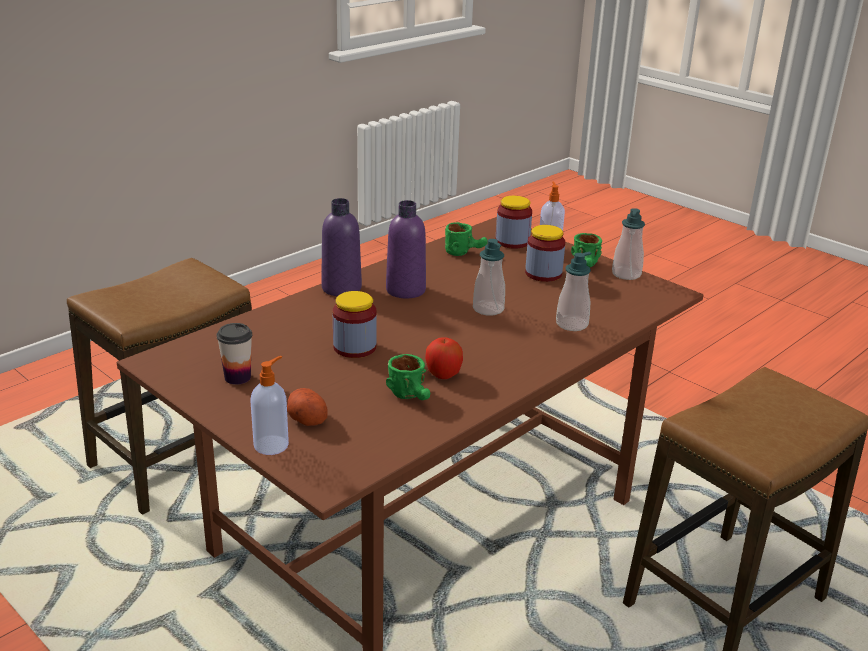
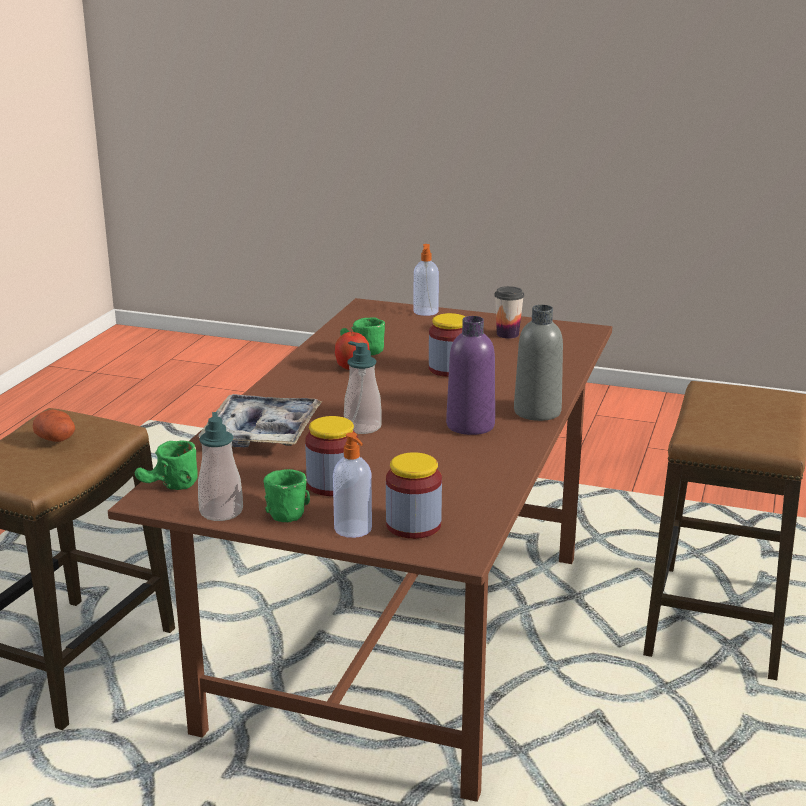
camera: 155 degrees right, 5 degrees down
(306, 418) = (423, 326): potato -> potato (57, 439)
(341, 288) = (537, 412): purple bottle -> grey bottle
(465, 252) = (460, 490): green mug -> green mug (168, 487)
(571, 324) = (262, 432): soap dispenser -> tray

